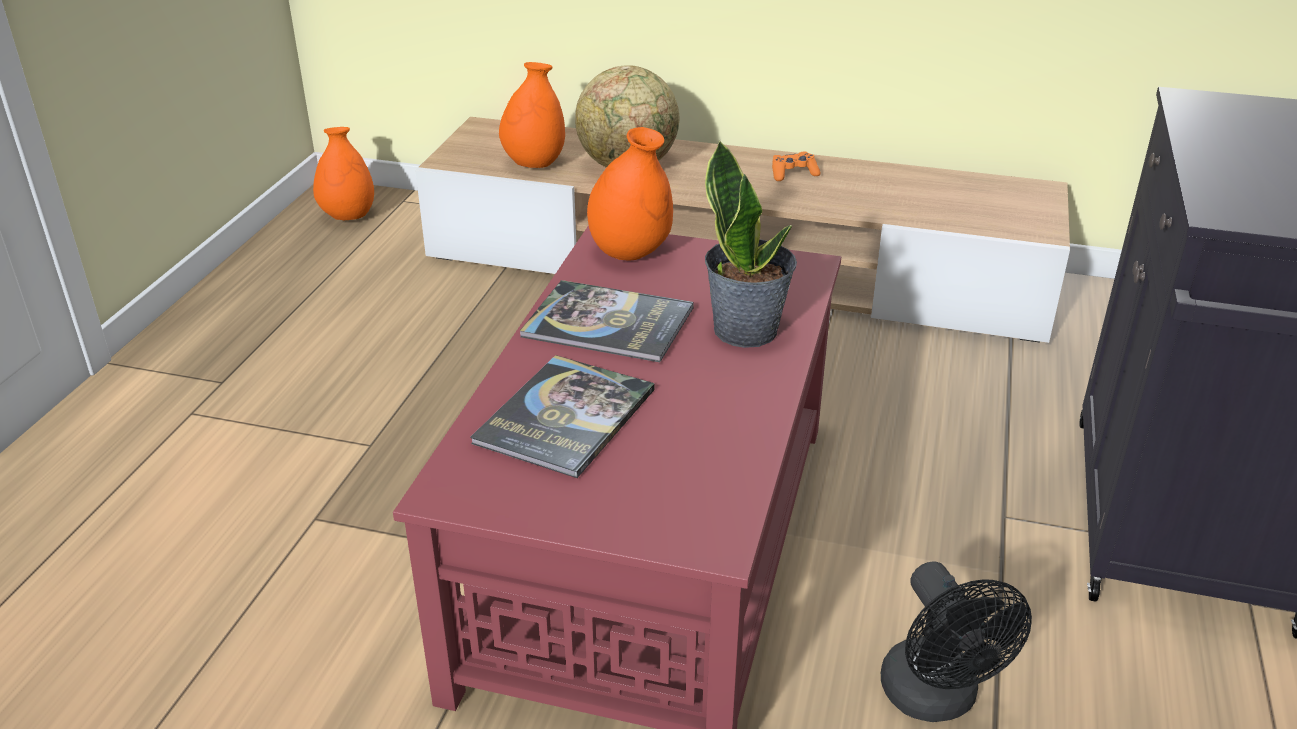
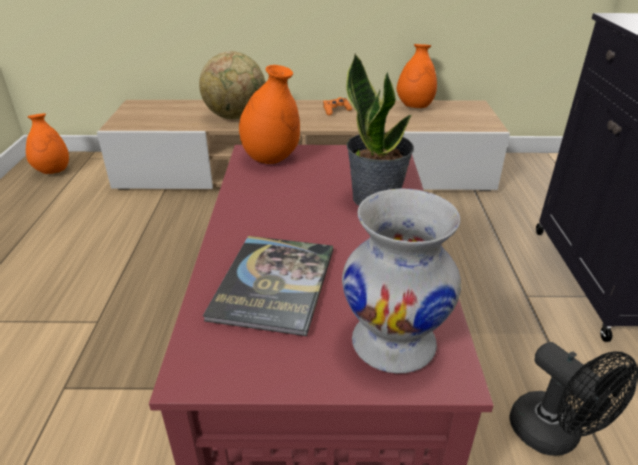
camera: 15 degrees left, 0 degrees up
(534, 164) = (176, 121): orange vase -> orange vase (414, 107)
(608, 323) = (276, 207): book -> none
(674, 502) = (395, 342): none -> white vase

